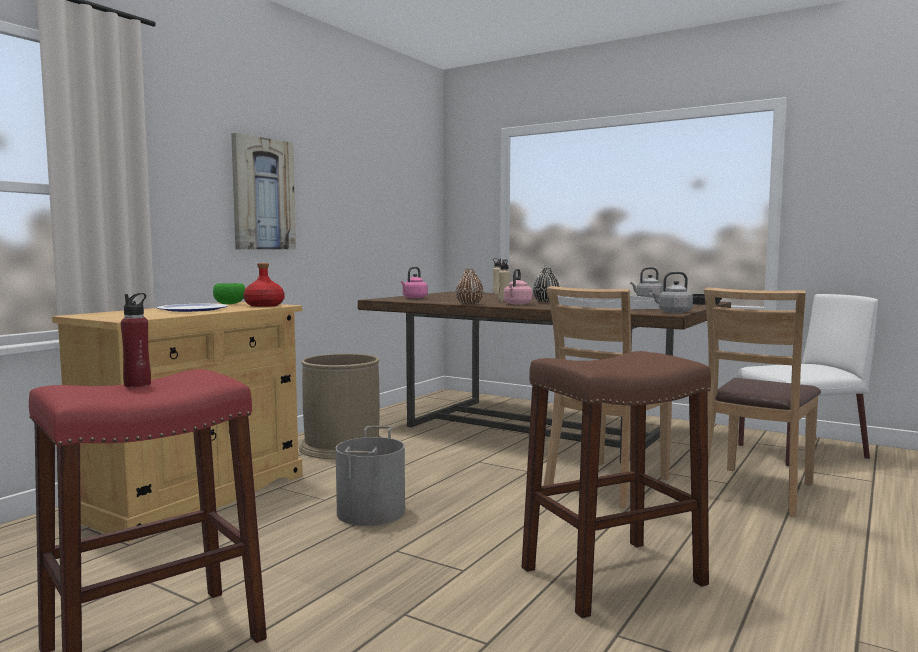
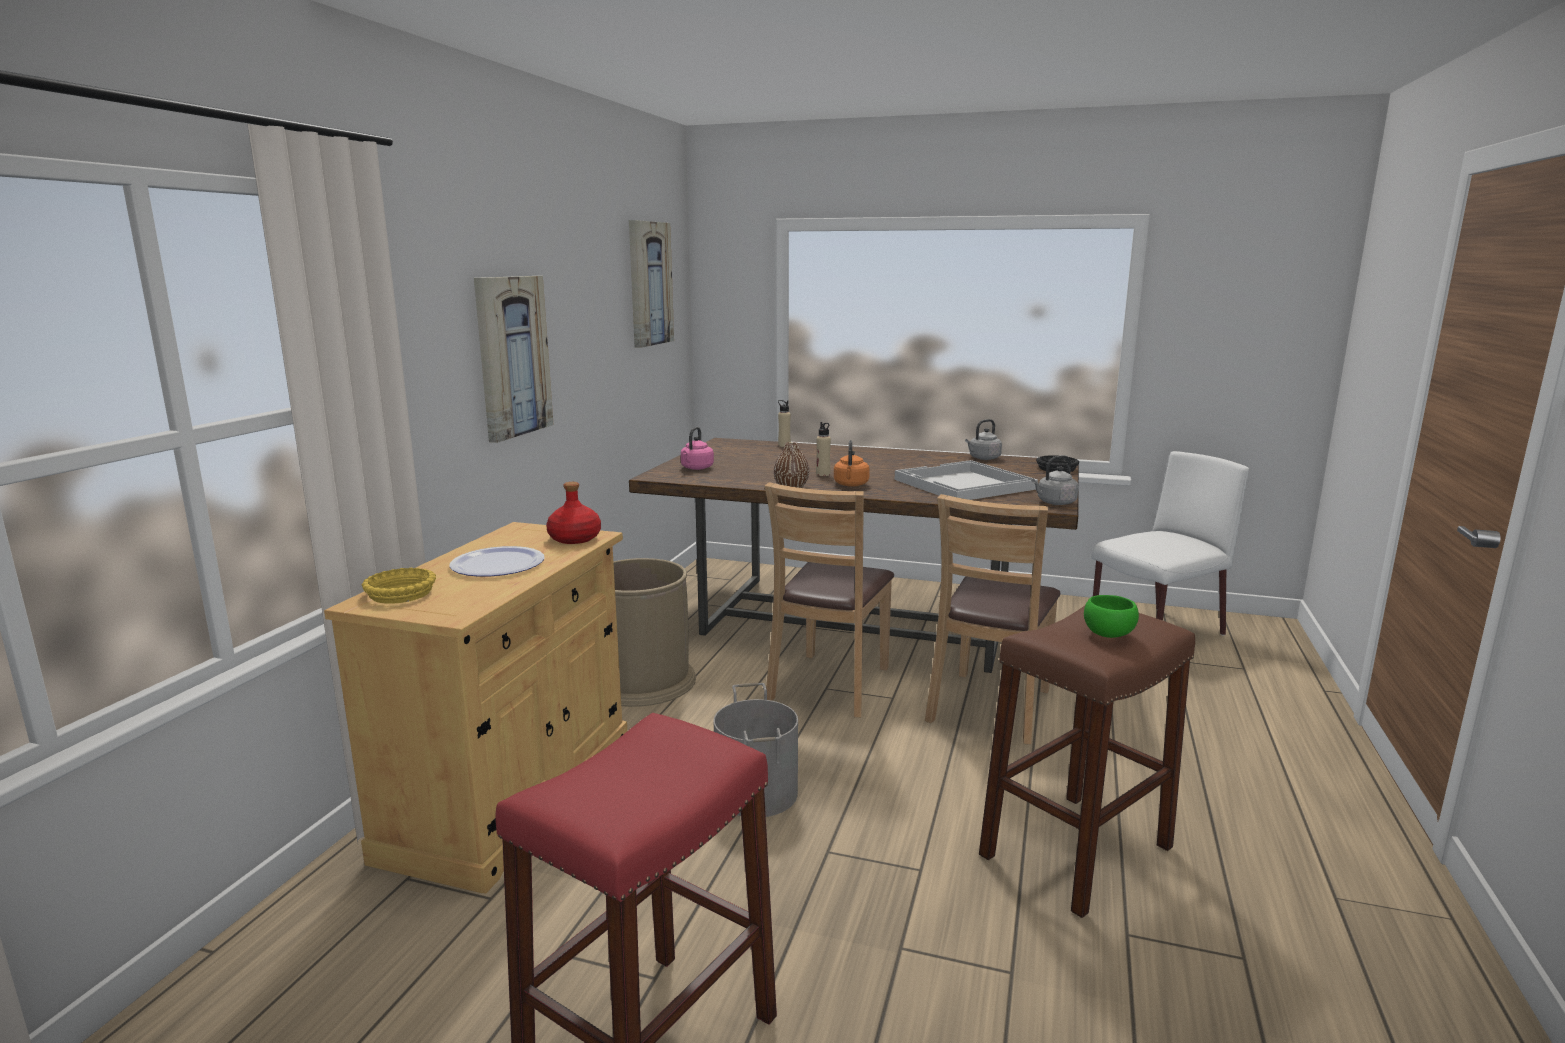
camera: 15 degrees left, 10 degrees up
(110, 313) = (401, 593): none -> yellow bowl
(137, 384) = (625, 770): red bottle -> none
(230, 304) = (519, 535): green bowl -> green bowl (1109, 633)
(400, 171) = (649, 284): none -> picture
(517, 304) = (851, 485): pink kettle -> orange kettle
(546, 302) = (876, 474): black vase -> none
(756, 490) = (1144, 698): brown chair -> brown chair (829, 685)

